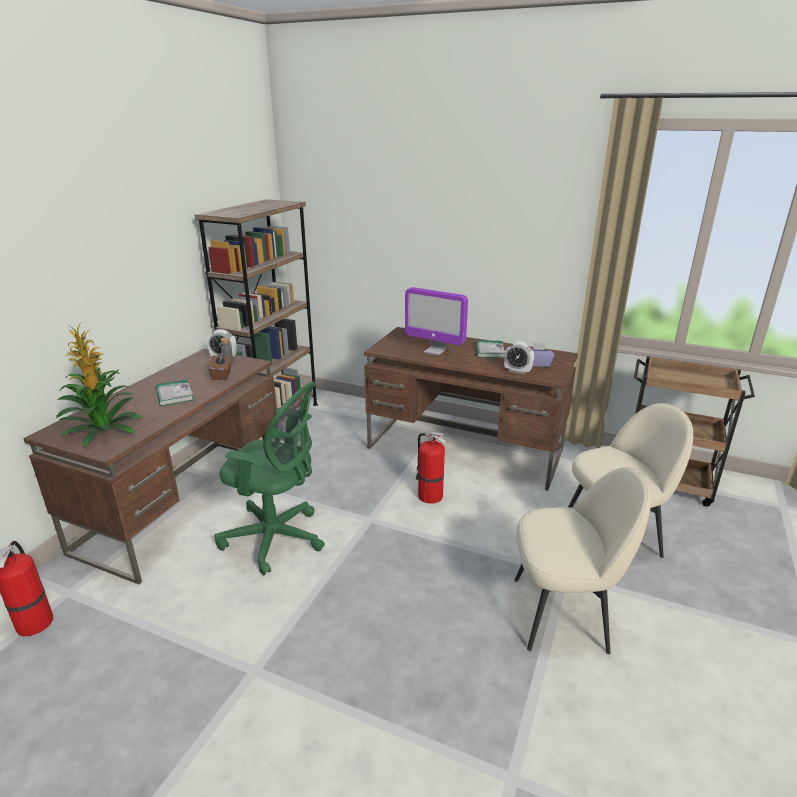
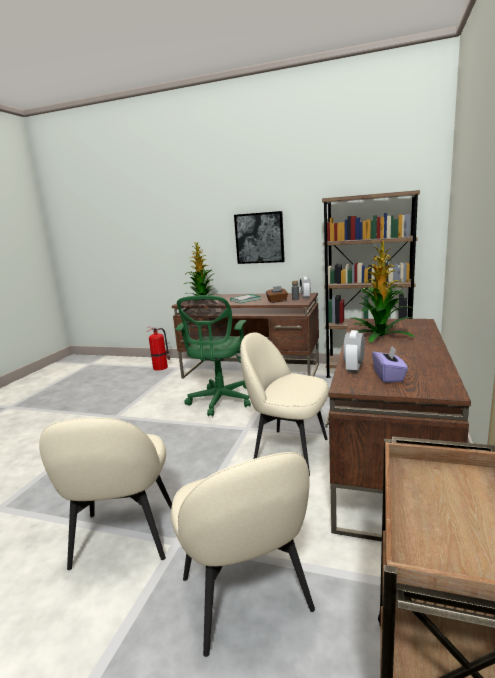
camera: 85 degrees right, 10 degrees down
(114, 289) = (259, 238): none -> picture
(429, 495) = (289, 450): fire extinguisher -> beige chair
(435, 351) = (379, 335): monitor -> potted plant
(490, 351) = (407, 354): book -> none

